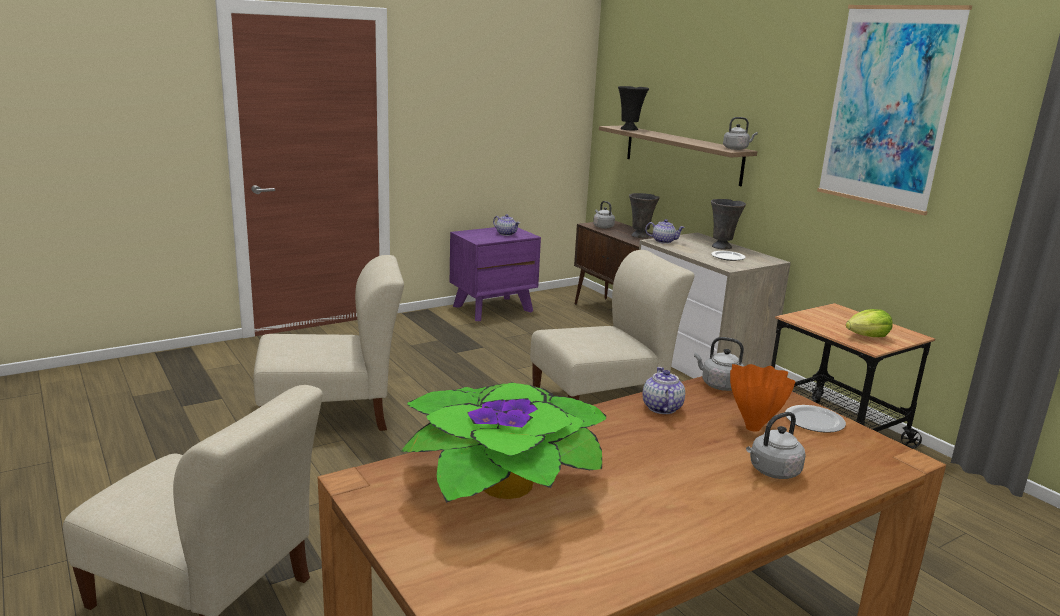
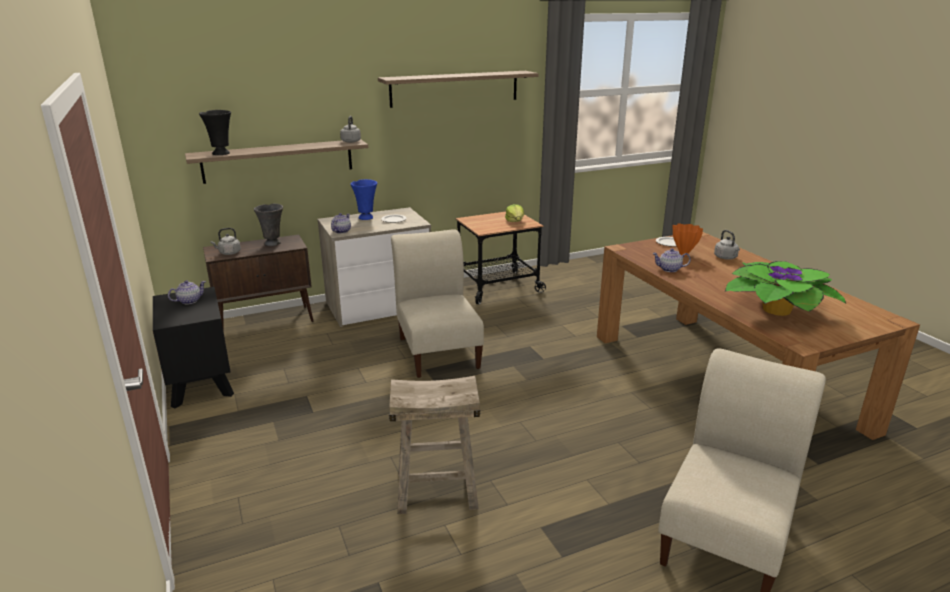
camera: 80 degrees left, 5 degrees up
(332, 414) = (437, 489): beige chair -> beige stool
(493, 308) = (200, 383): purple nightstand -> black nightstand
(719, 385) = (633, 254): grey kettle -> none
(722, 247) = (366, 217): grey vase -> blue vase
(888, 107) = (455, 88): picture -> shelf

